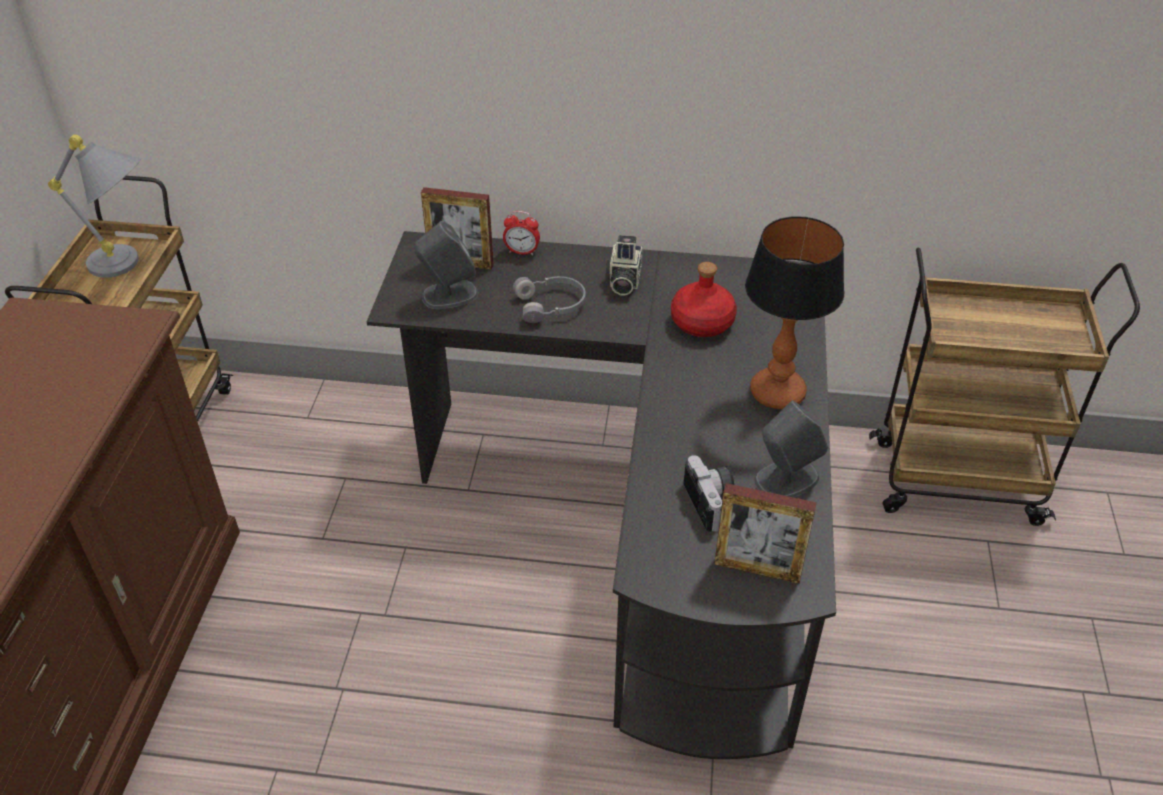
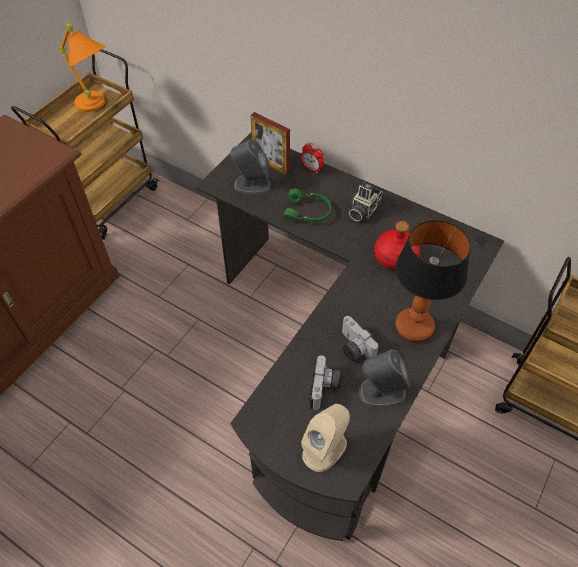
camera: 25 degrees right, 10 degrees up
(130, 265) = (97, 107): grey table lamp -> orange table lamp
(551, 305) = (308, 212): grey headphones -> green headphones
(717, 442) = (353, 348): none -> camera
(757, 569) = (325, 448): picture frame -> beige speaker

